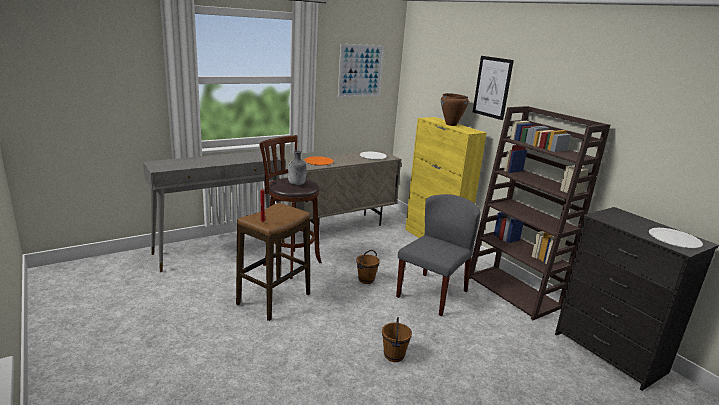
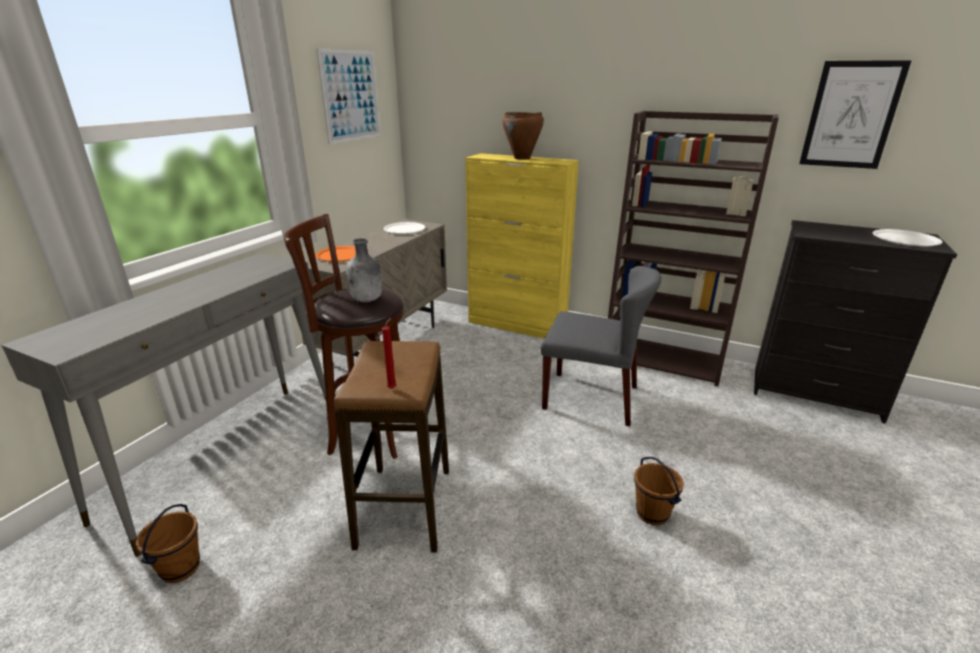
camera: 30 degrees left, 5 degrees up
(366, 280) = (499, 413): brown bucket -> brown bucket (181, 568)
(432, 293) = (591, 397): grey chair -> grey chair turned 105 degrees clockwise
(492, 87) = (576, 93): picture -> picture (851, 115)

